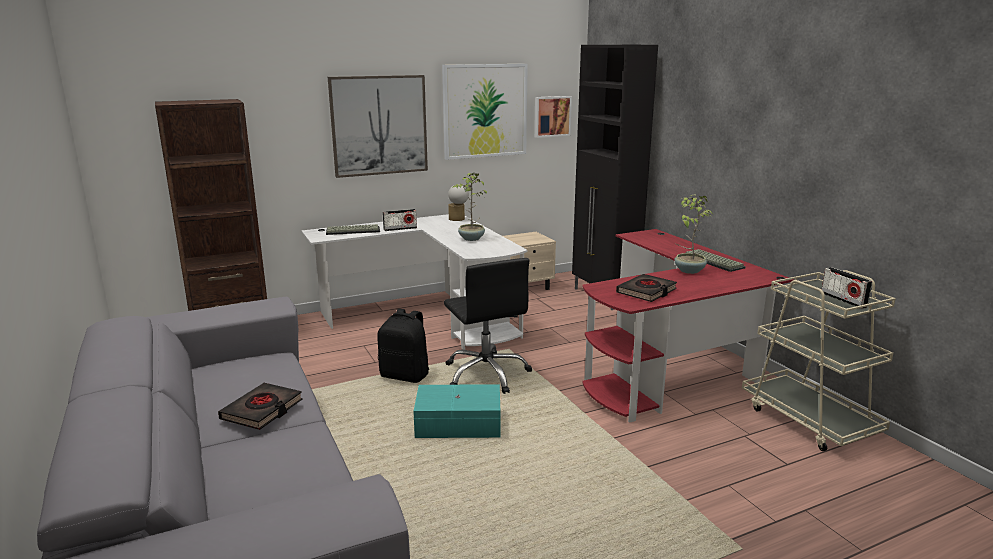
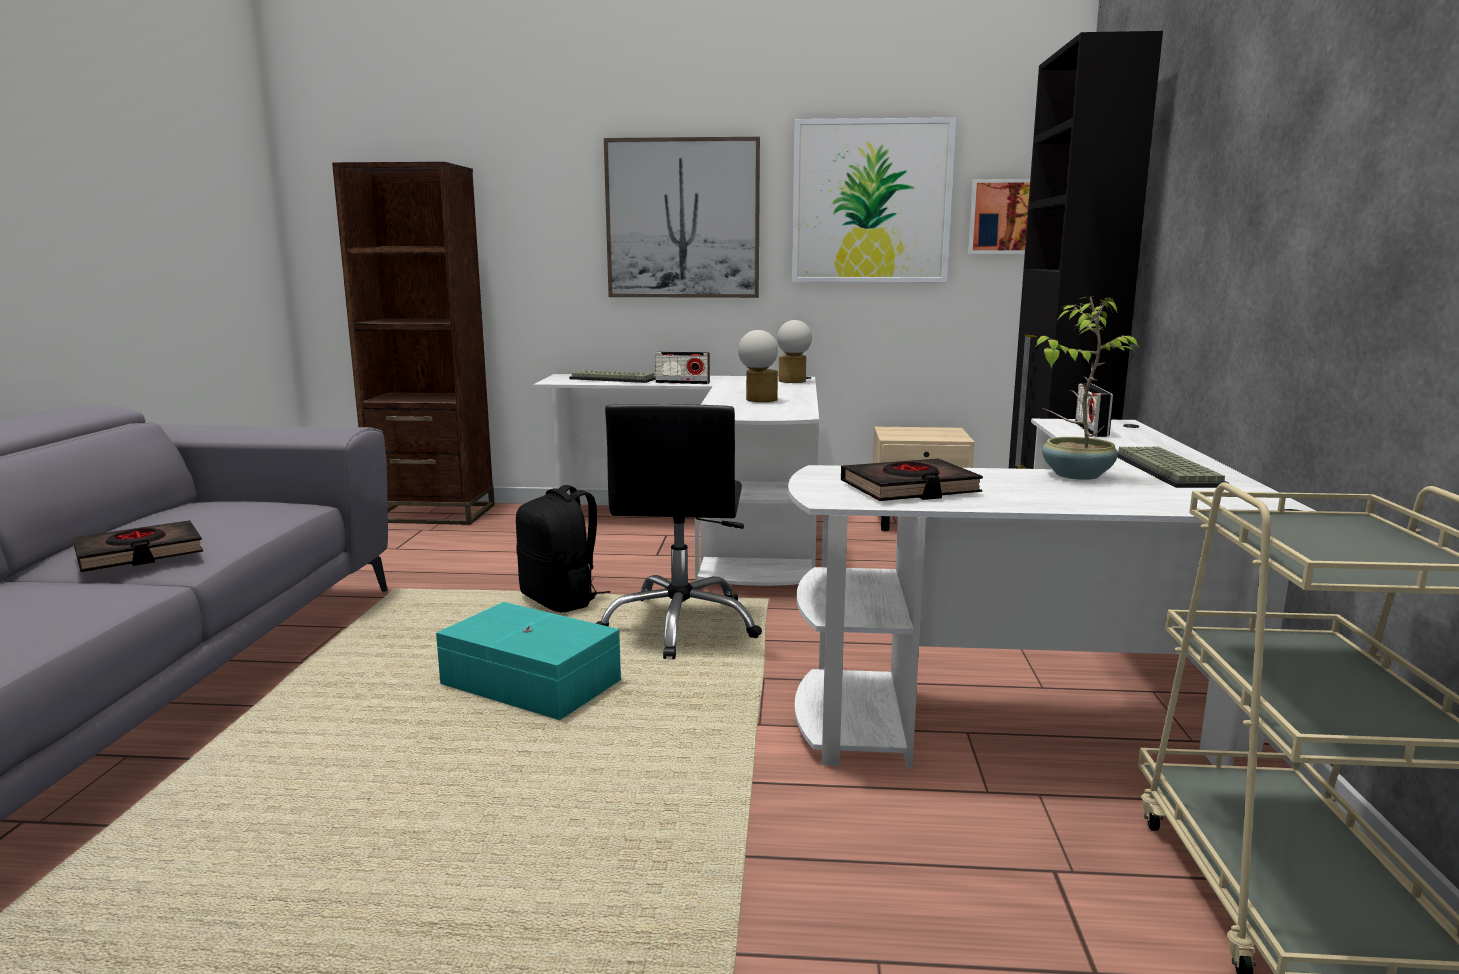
camera: 30 degrees right, 5 degrees down
(471, 239) = (758, 400): potted plant -> table lamp
(672, 365) = (1049, 692): red desk -> white desk
(843, 300) = (1372, 556): radio -> radio (1091, 429)

